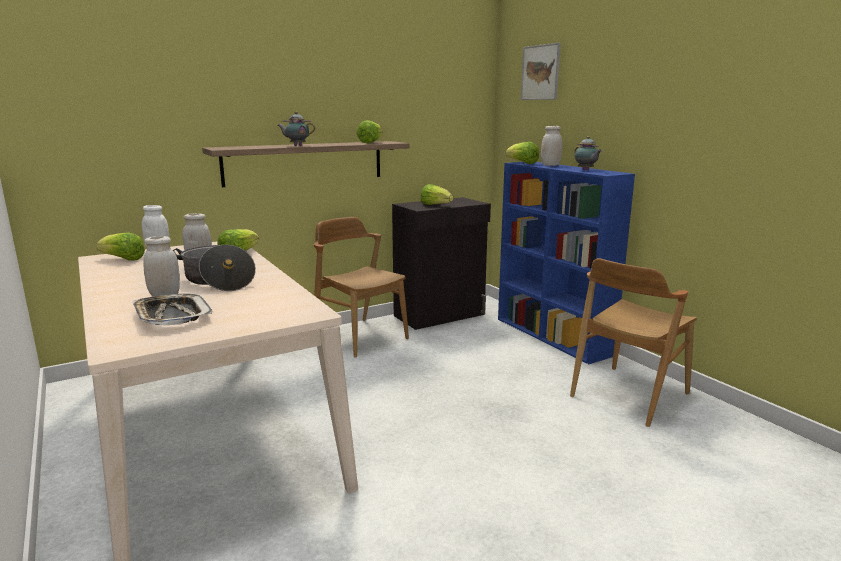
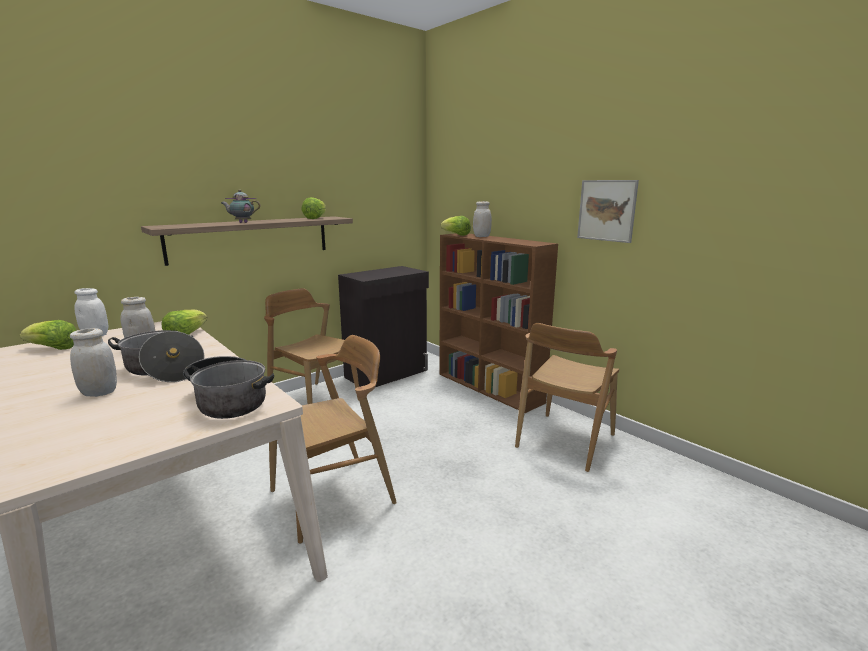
camera: 10 degrees left, 0 degrees up
(172, 316) = (106, 420): tray -> none
(275, 308) = (229, 400): none -> cooking pot
(370, 424) = (333, 497): none -> brown chair
(435, 205) = (379, 275): lettuce -> none
(540, 72) = (467, 153): picture -> picture (606, 210)
(553, 336) = (490, 388): blue bookcase -> brown bookcase
(586, 170) = (515, 241): teapot -> none

